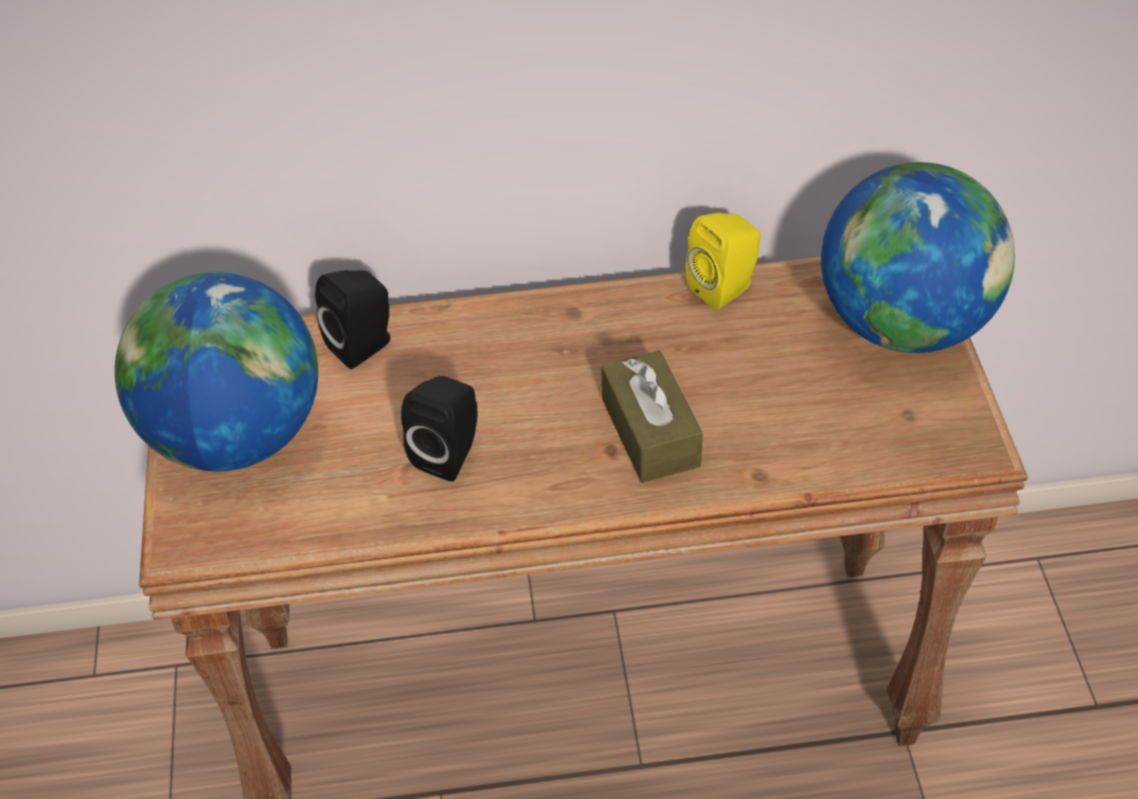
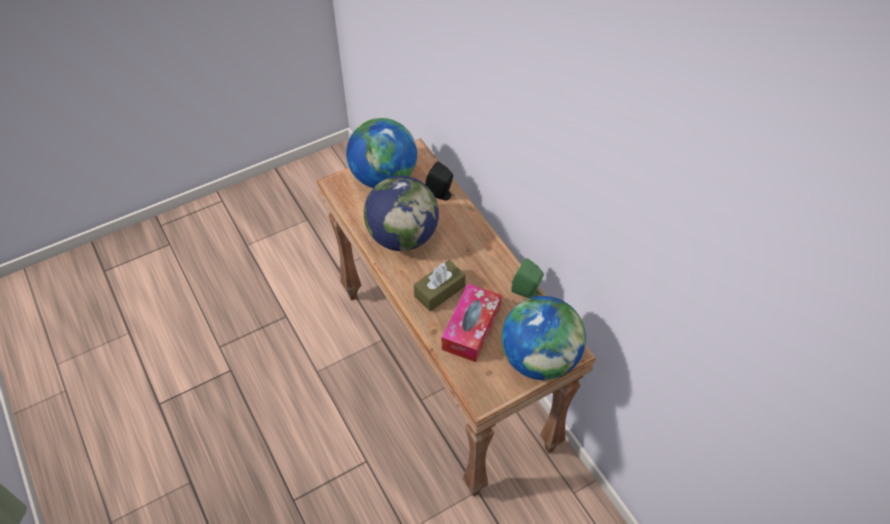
camera: 65 degrees right, 5 degrees up
(450, 453) = (402, 236): black speaker -> globe
(725, 288) = (527, 292): yellow speaker -> green speaker
(780, 408) = (471, 328): none -> tissue box

